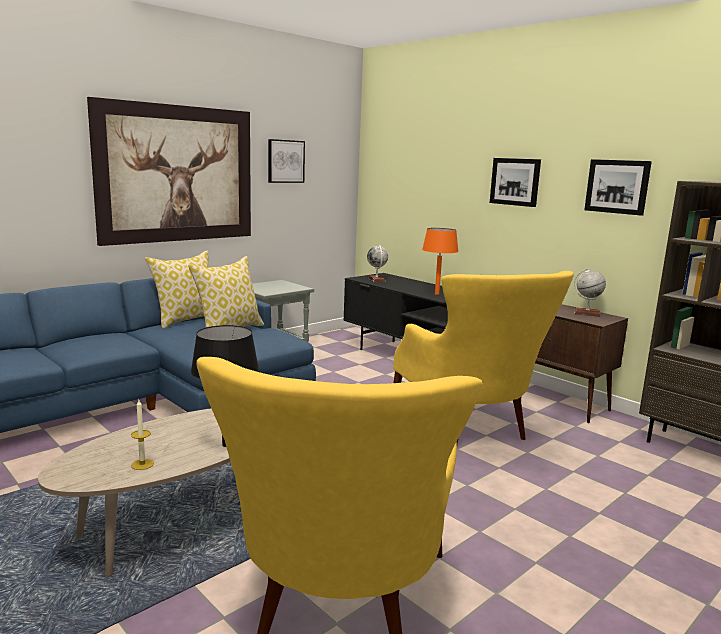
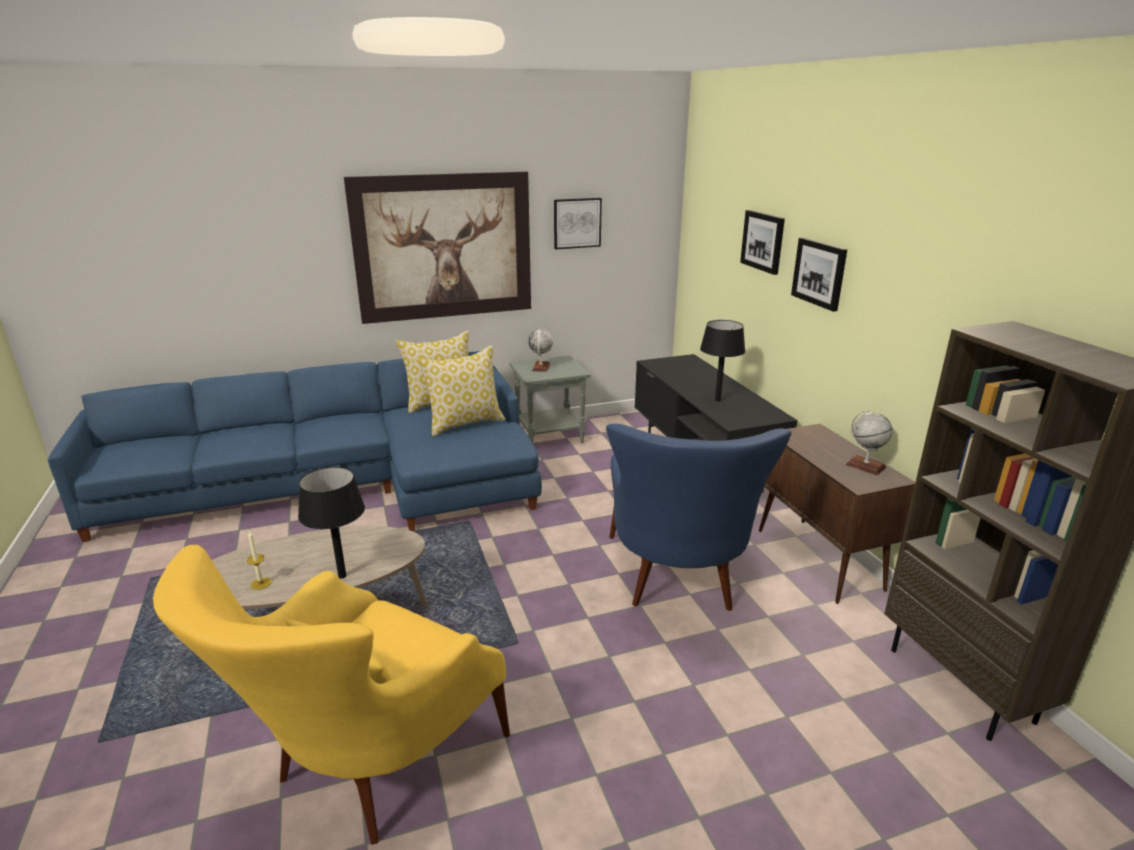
camera: 25 degrees right, 10 degrees up
(376, 279) = (670, 367): globe -> globe (541, 367)
(436, 294) = (717, 400): orange table lamp -> black table lamp
(472, 430) = (679, 584): yellow armchair -> blue armchair
(617, 186) = (924, 305): picture -> picture (763, 241)

